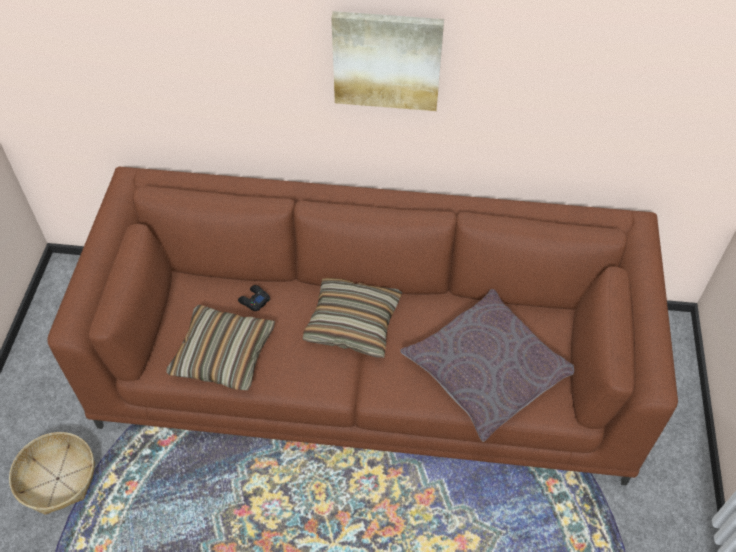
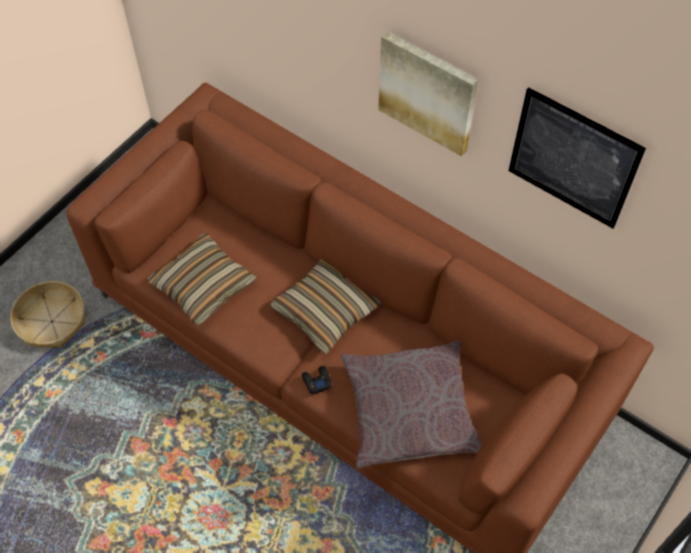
camera: 30 degrees right, 5 degrees up
(254, 300) = (256, 251): black game controller -> black game controller (316, 381)
(555, 60) = (573, 159): none -> picture

